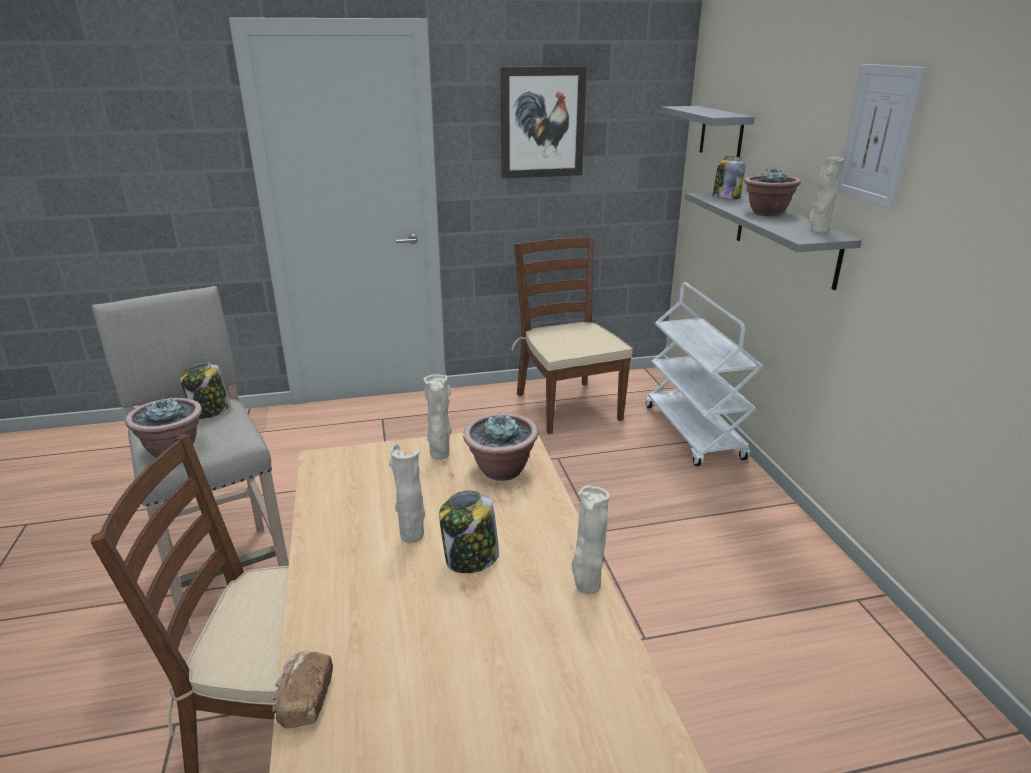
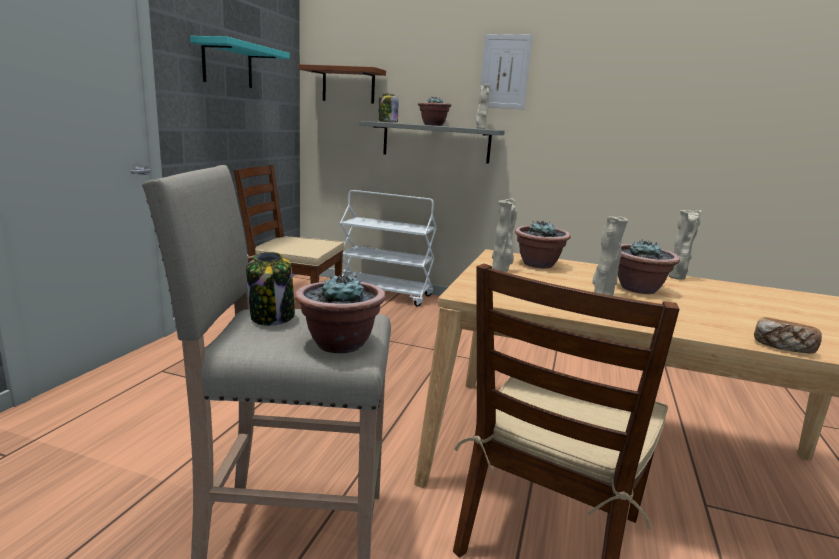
camera: 60 degrees left, 10 degrees down
(470, 559) = (639, 289): jar -> potted plant
(542, 123) = (227, 65): picture -> turquoise shelf
(721, 134) = (348, 85): grey shelf -> brown shelf

